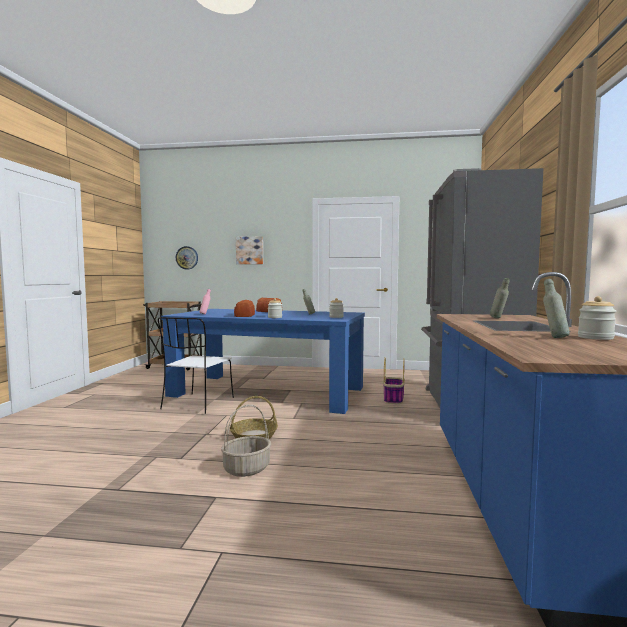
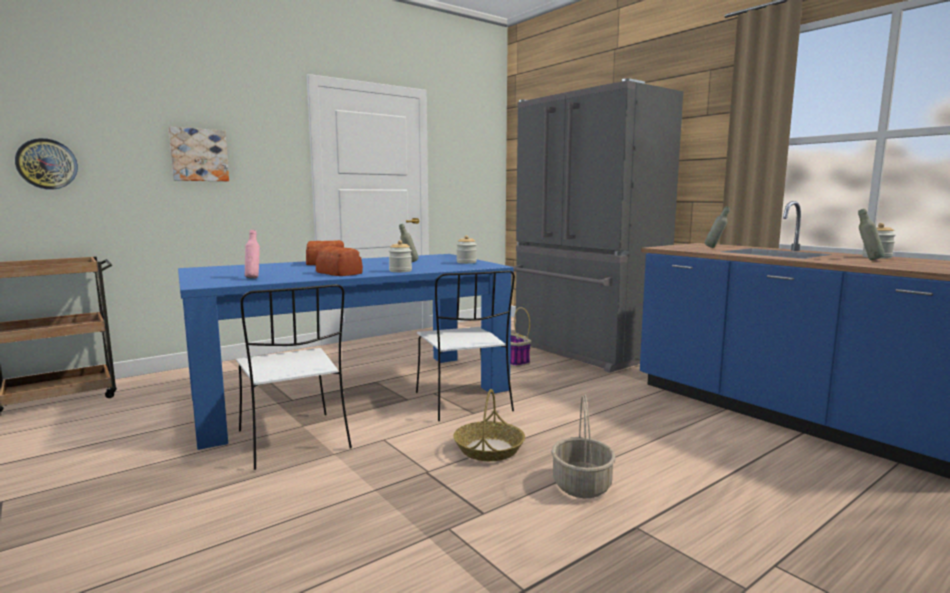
camera: 45 degrees left, 5 degrees up
(302, 412) = (464, 403): none -> white chair

